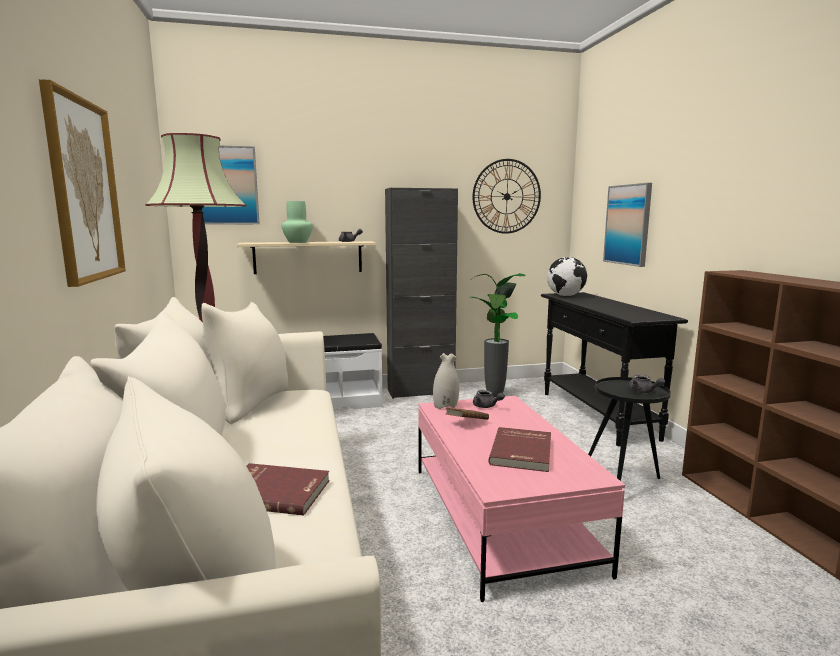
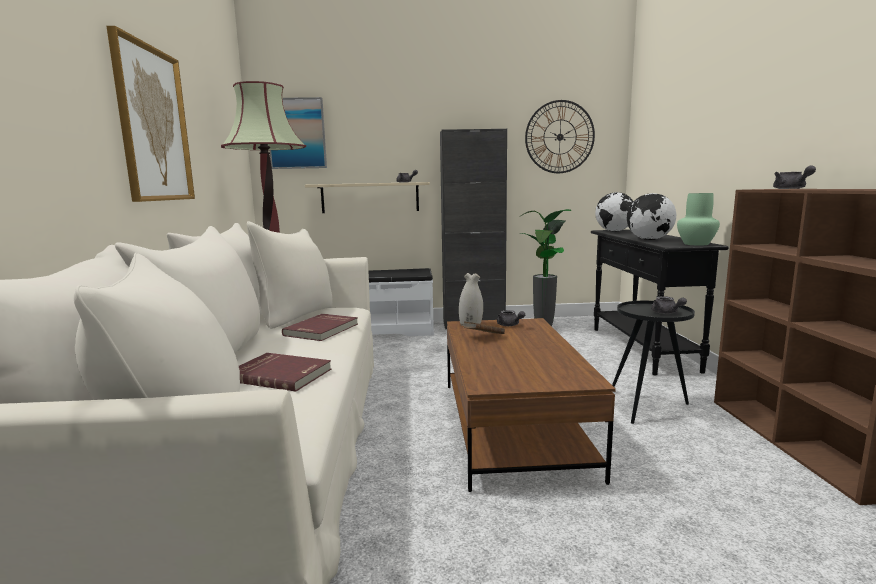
camera: 10 degrees right, 0 degrees up
(298, 242) = (360, 183): green vase -> green vase (696, 244)
(499, 516) = (512, 426): pink coffee table -> brown coffee table
(523, 452) = (526, 359): red book -> red book (322, 330)
(609, 309) = (649, 239): none -> globe
(628, 224) = (676, 156): picture -> none
(760, 275) = (791, 188): none -> grey teapot

